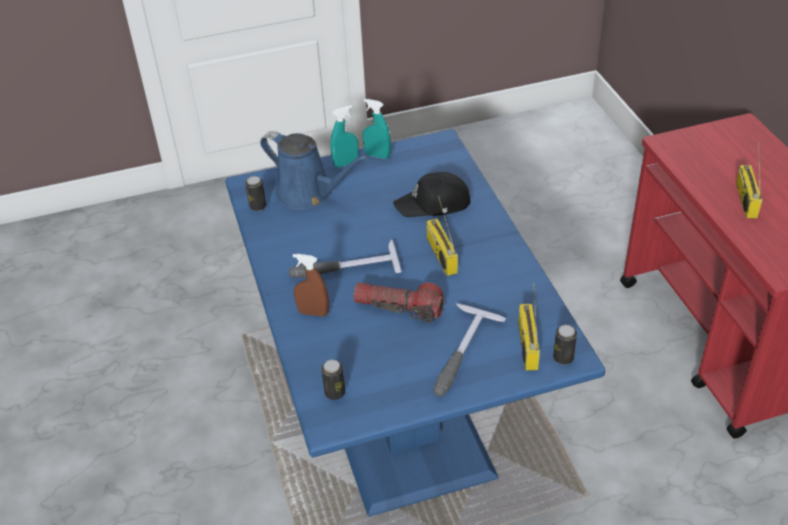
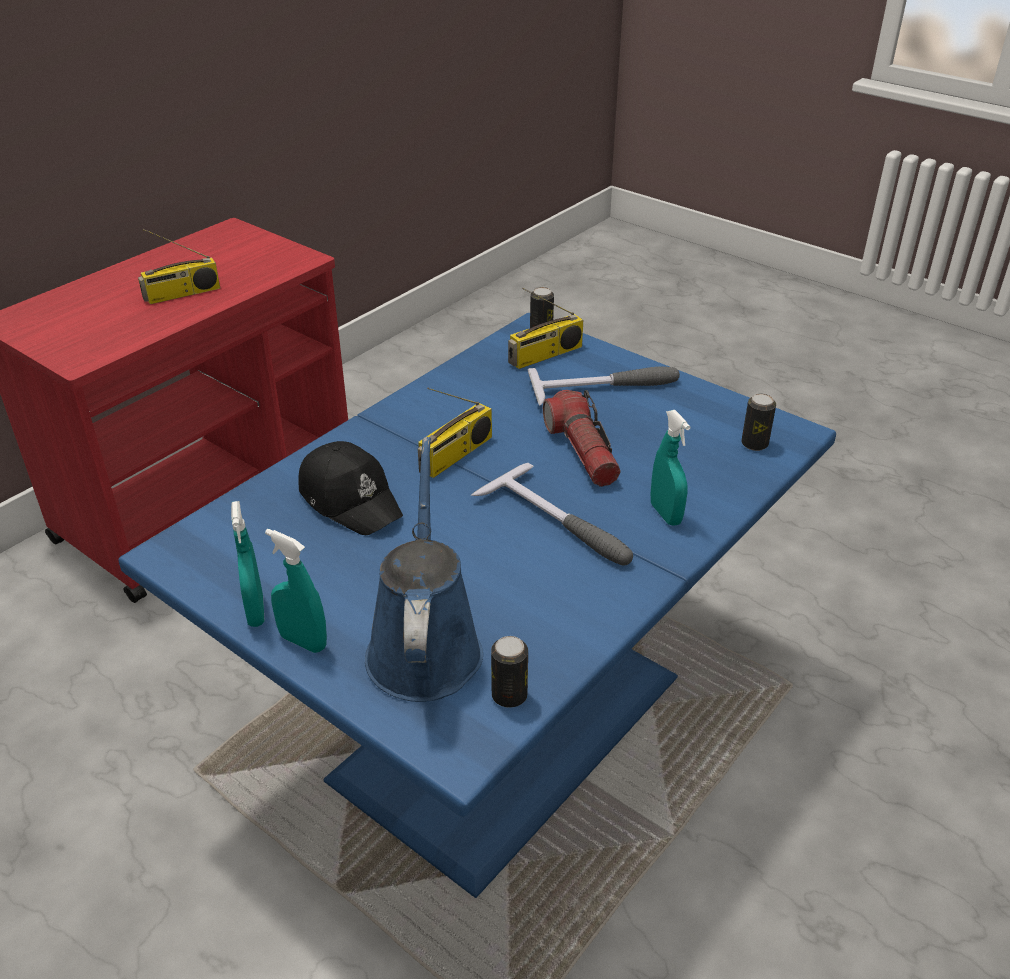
camera: 125 degrees left, 5 degrees down
(313, 312) = (665, 514): brown spray bottle -> turquoise spray bottle

